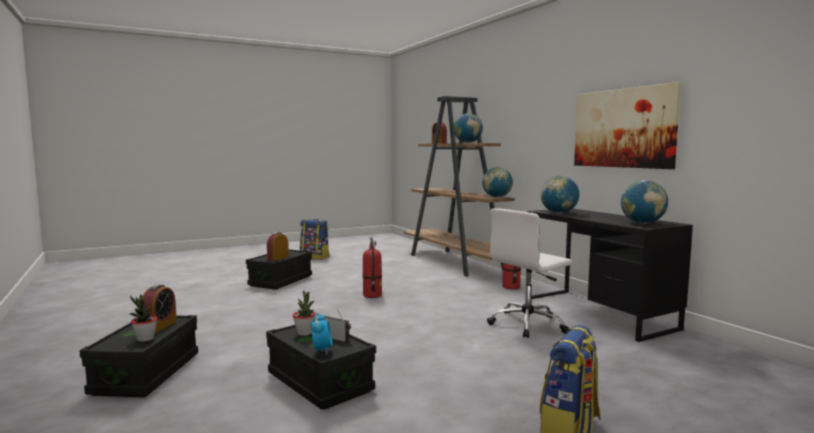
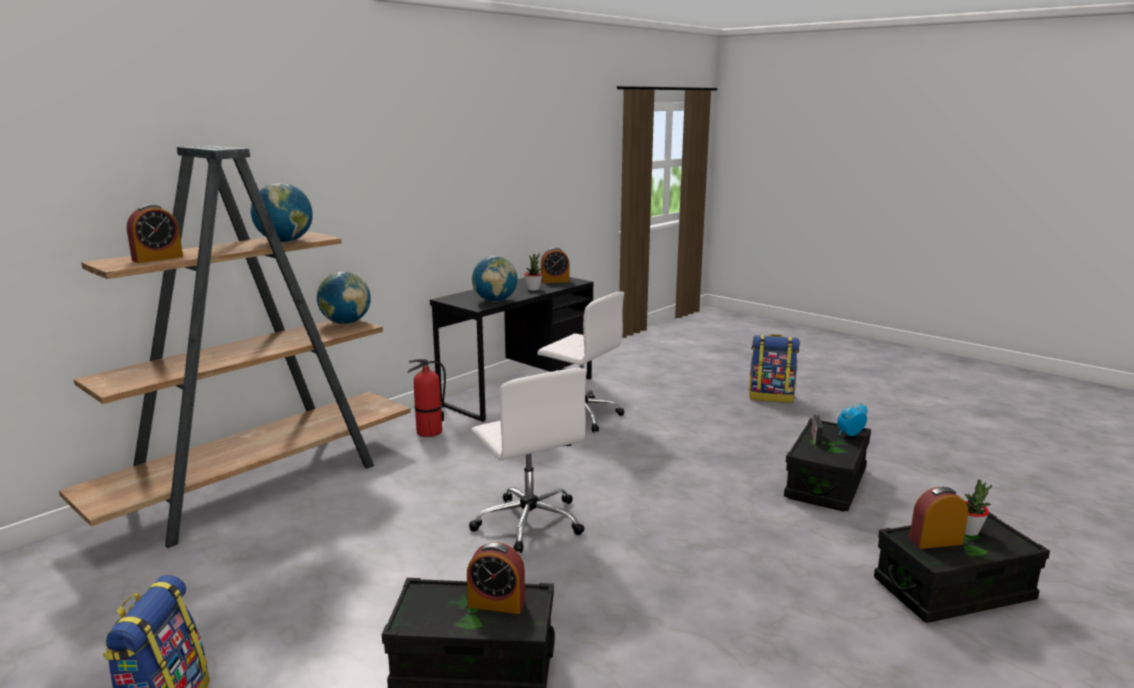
camera: 110 degrees left, 10 degrees up
(304, 333) = (826, 453): potted plant -> potted plant (533, 289)
(372, 295) = (529, 521): fire extinguisher -> white office chair
(623, 128) = (475, 190): picture -> none
(642, 223) = (555, 281): globe -> alarm clock

